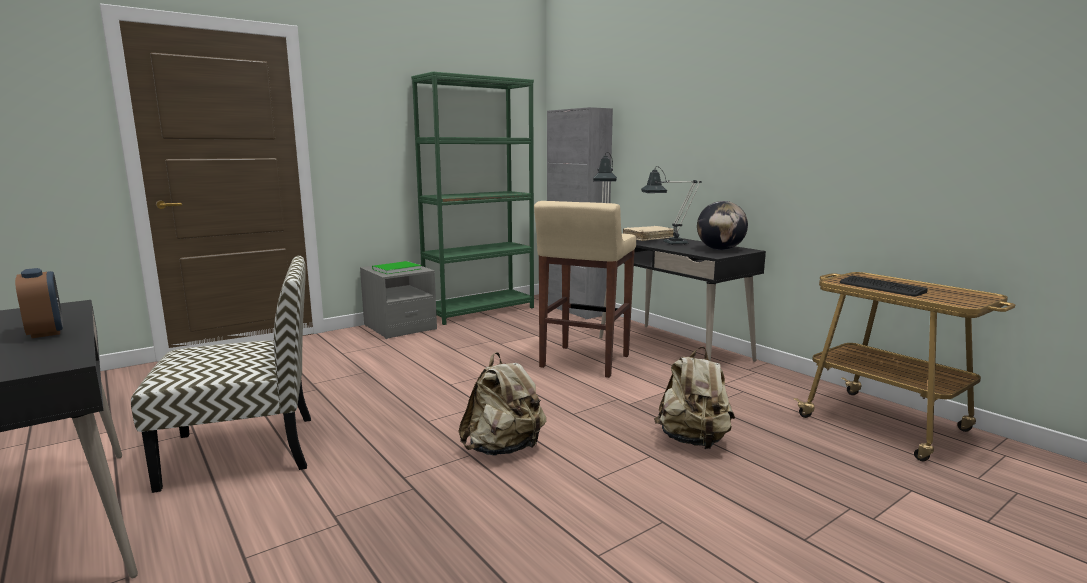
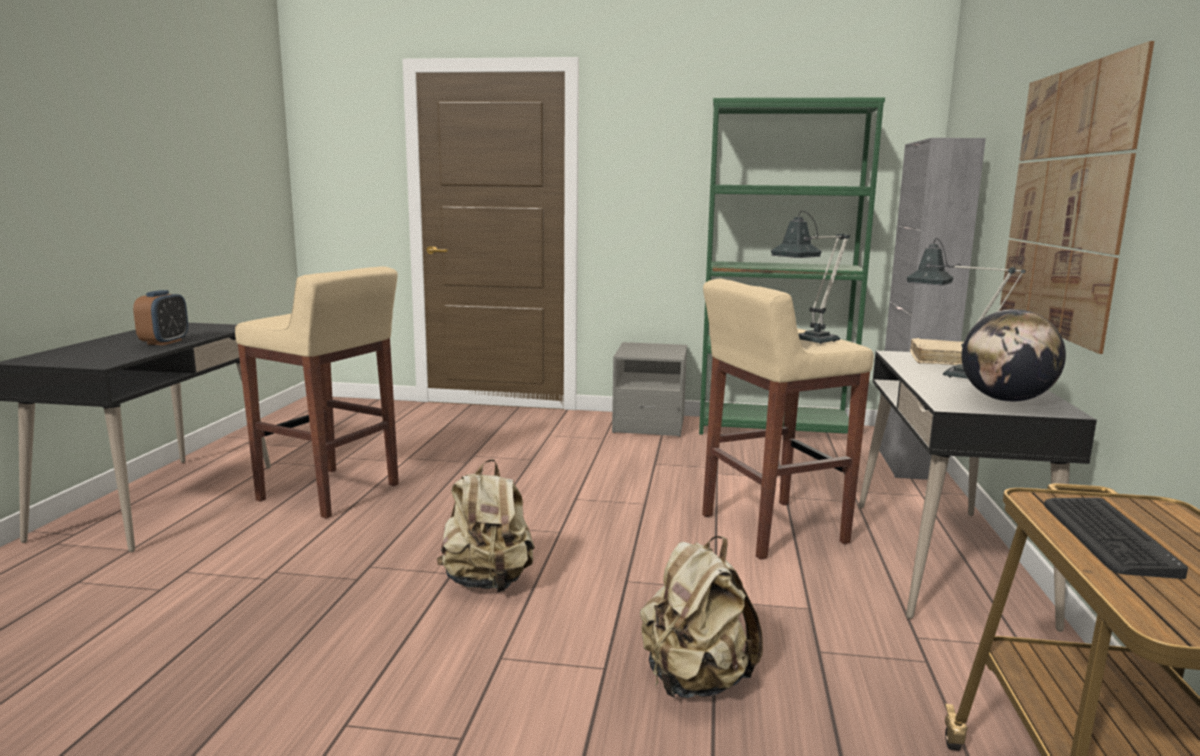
camera: 45 degrees right, 0 degrees up
(245, 450) = (330, 493): chair -> beige stool
(395, 269) = (647, 350): green book -> none
(701, 144) = (1065, 202): none -> picture

